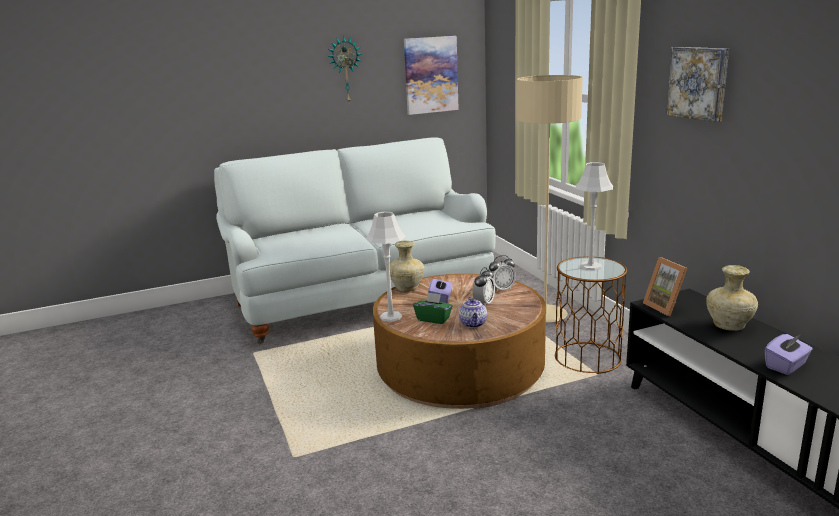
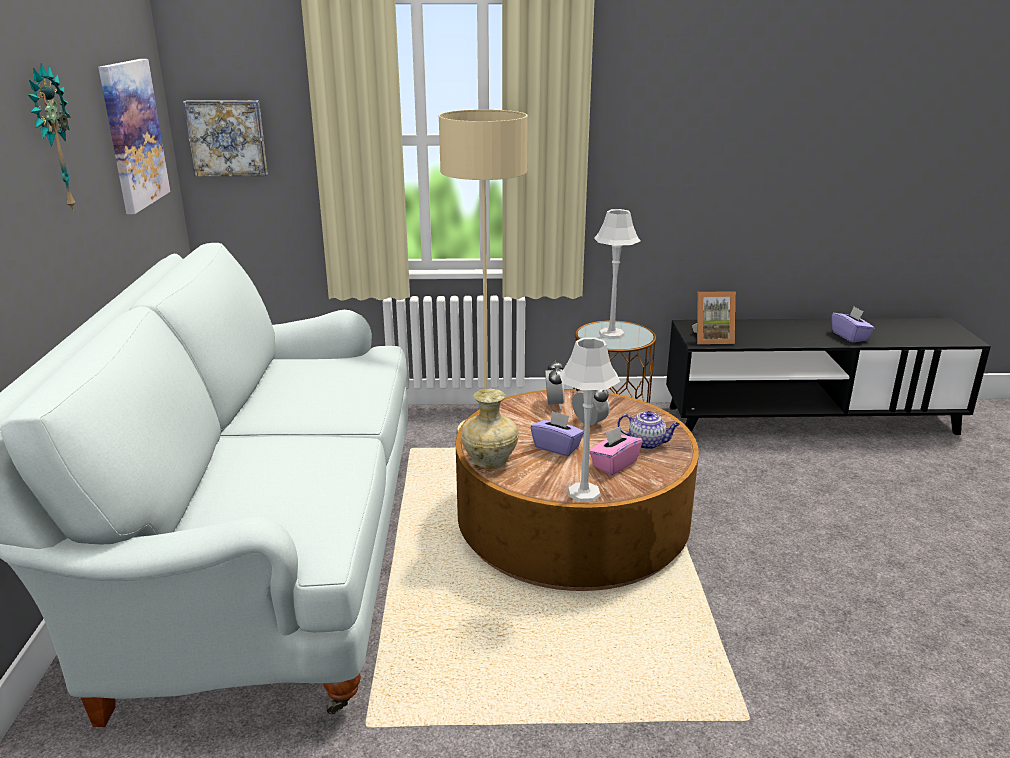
camera: 70 degrees left, 5 degrees up
(433, 319) = (614, 464): green tissue box -> pink tissue box
(699, 83) = (667, 105): picture -> picture (227, 138)
(729, 326) = (767, 331): beige vase -> none

